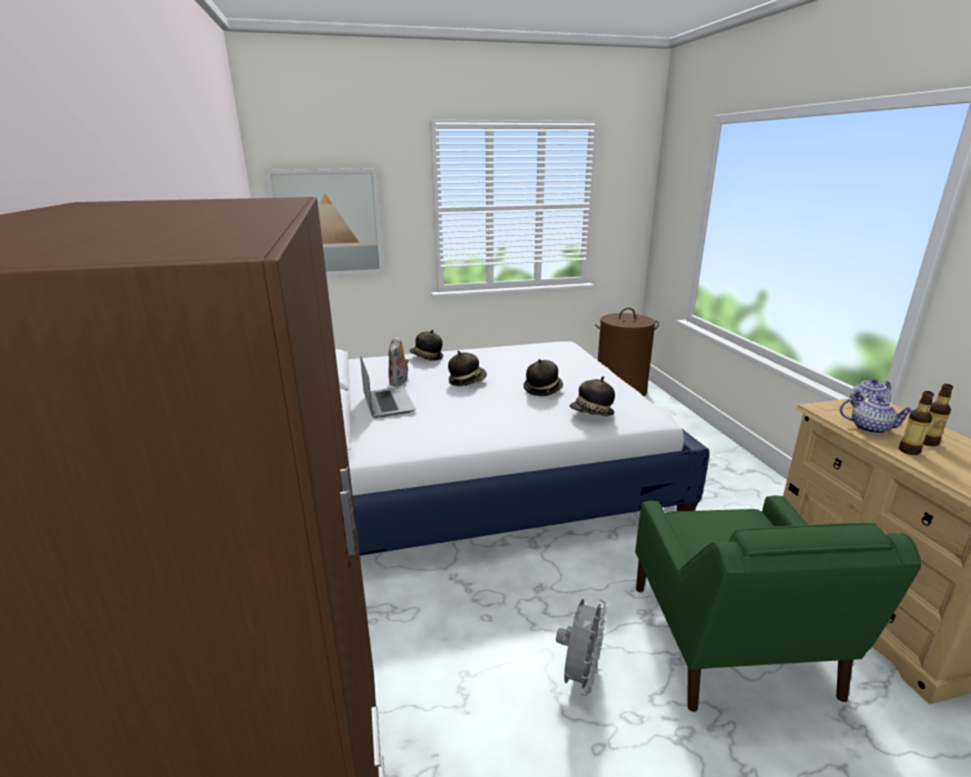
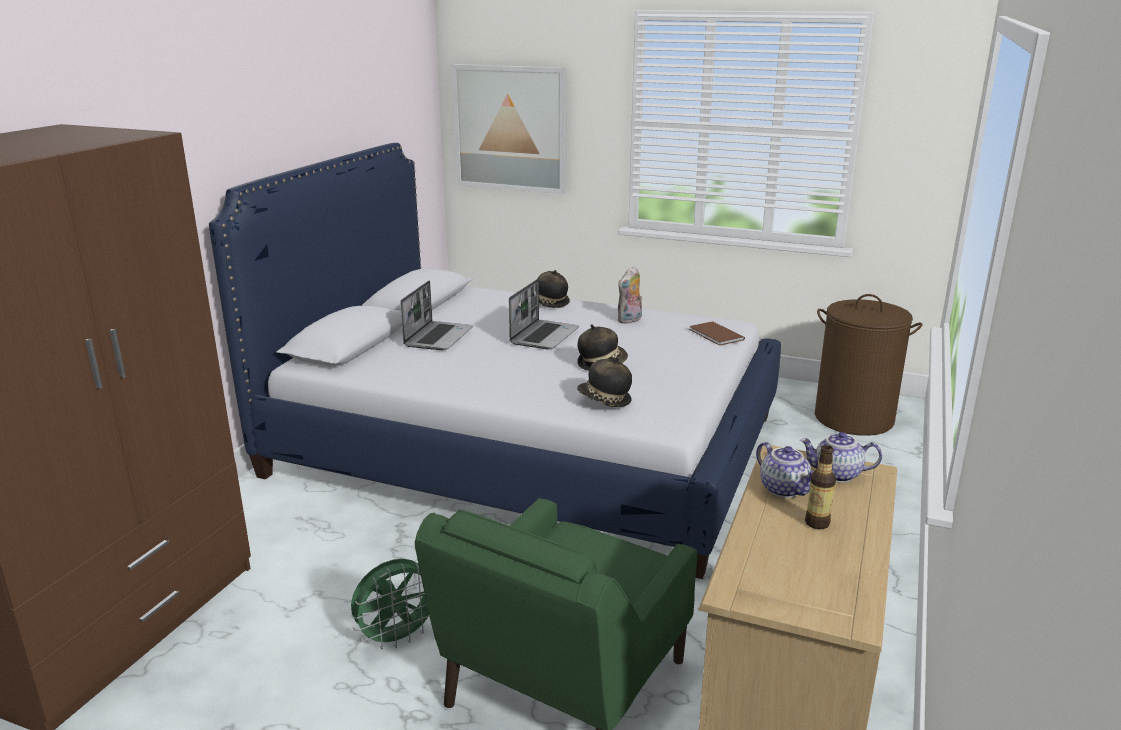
camera: 35 degrees right, 0 degrees up
(399, 382) = (481, 321): plush toy -> plush toy (630, 320)
(467, 381) = (544, 336): hat -> laptop
(570, 353) = (716, 335): none -> brown book
(580, 674) = (398, 637): grey fan -> green fan
(909, 451) = (767, 520): bottle -> none

